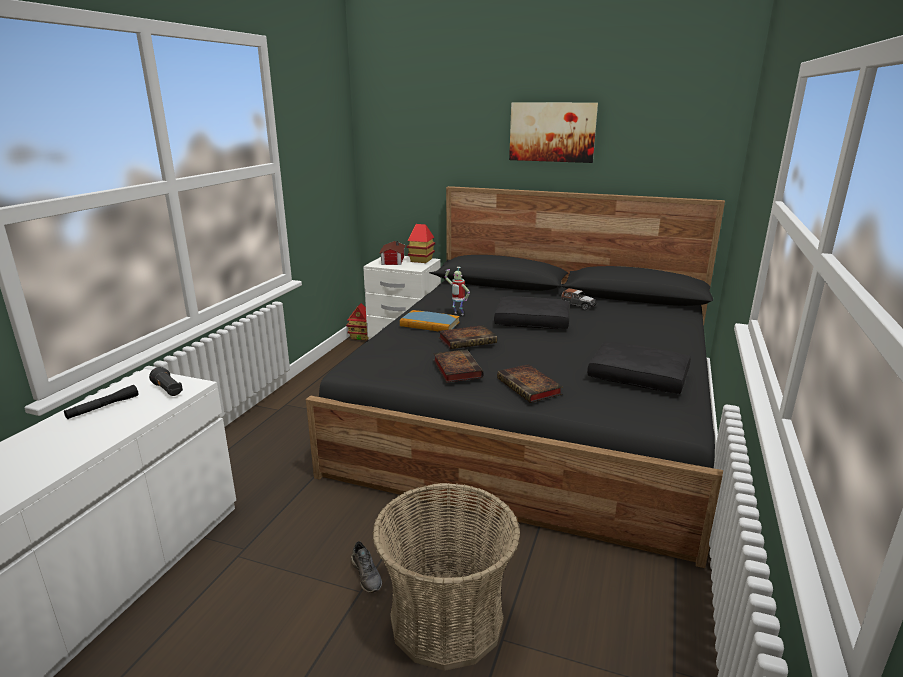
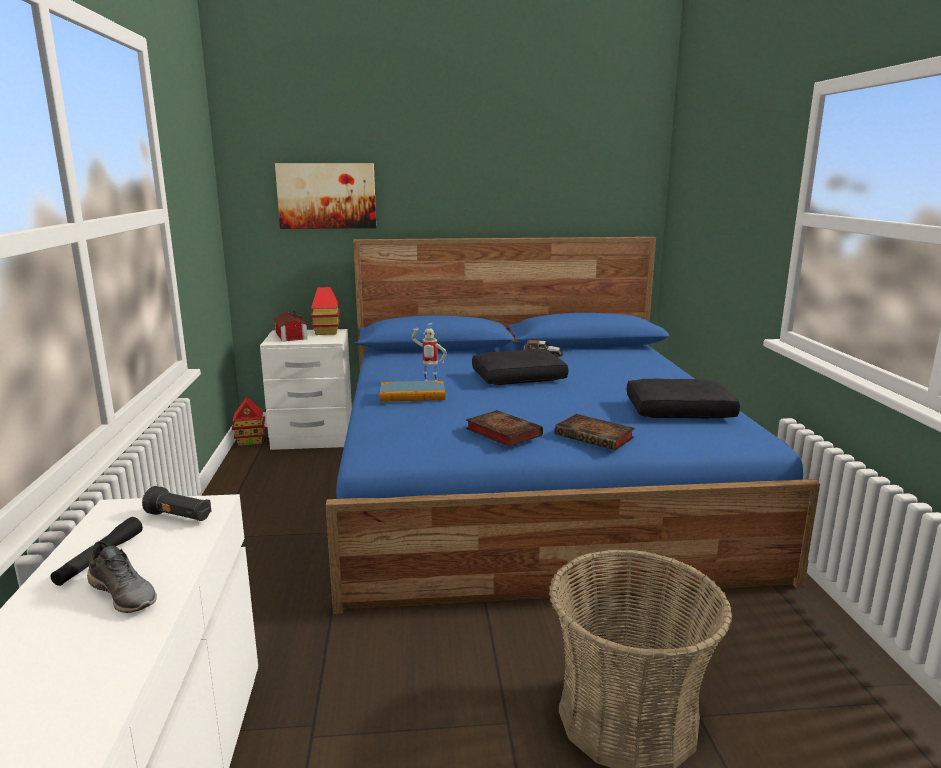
camera: 25 degrees left, 5 degrees down
(367, 575) = (499, 702): grey shoe -> grey shoe (124, 593)
(468, 340) = (481, 403): book -> none
(536, 415) = (530, 486): black bed -> blue bed
(552, 132) = (474, 172): picture -> picture (327, 196)

